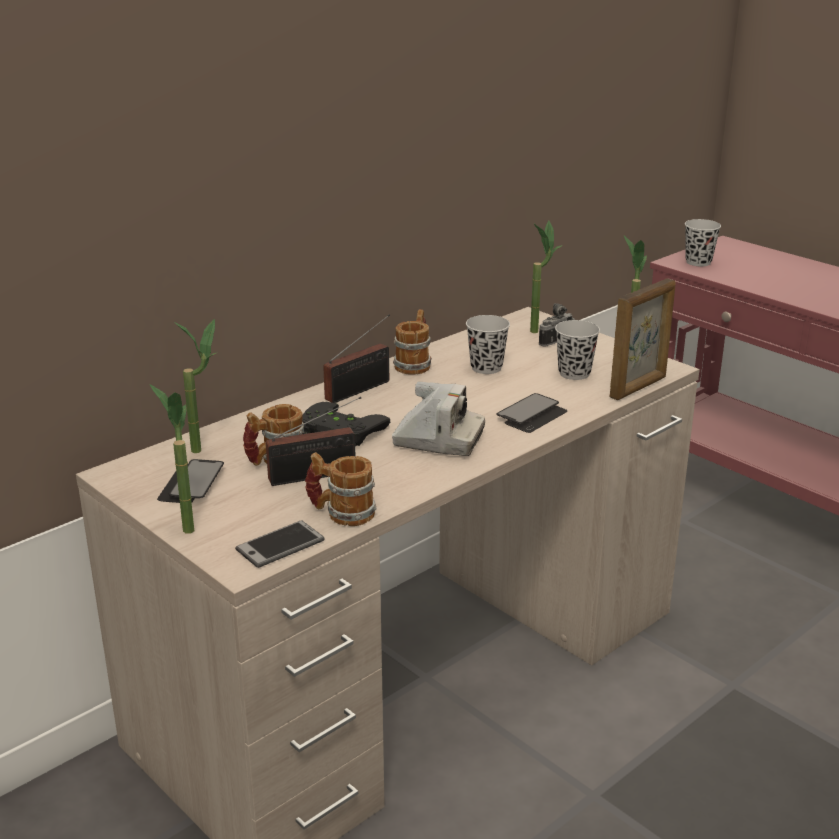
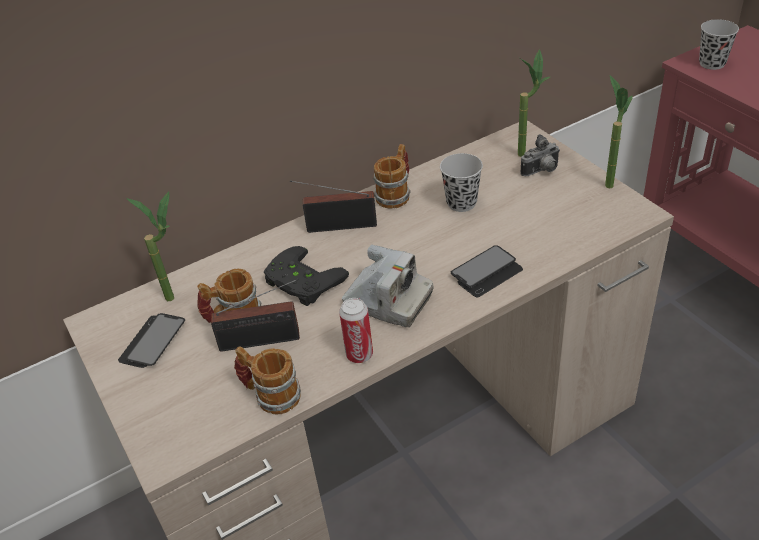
camera: 15 degrees right, 15 degrees up
(183, 525) = (129, 396): potted plant -> none
(280, 545) = (204, 434): phone -> none
(361, 389) = (337, 226): radio -> radio turned 150 degrees counterclockwise
(424, 479) = (359, 355): none -> can
(574, 373) = (544, 216): black cup -> none
(639, 387) = (603, 240): picture frame -> none

